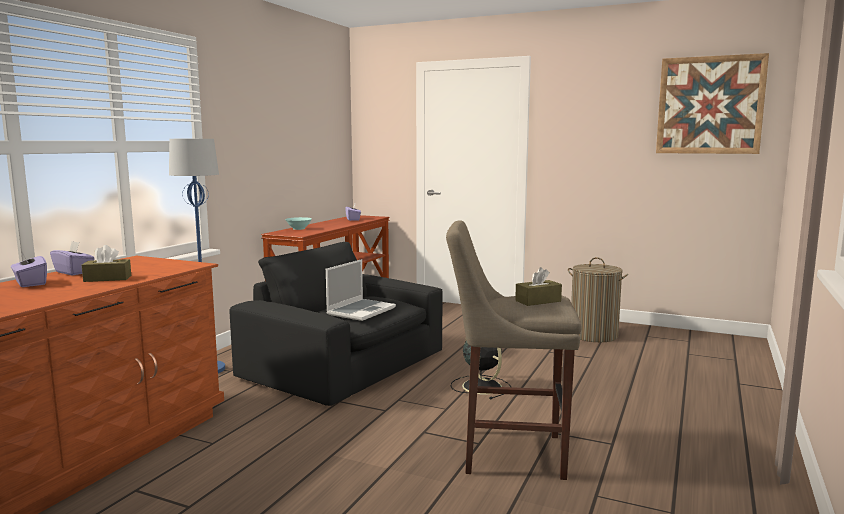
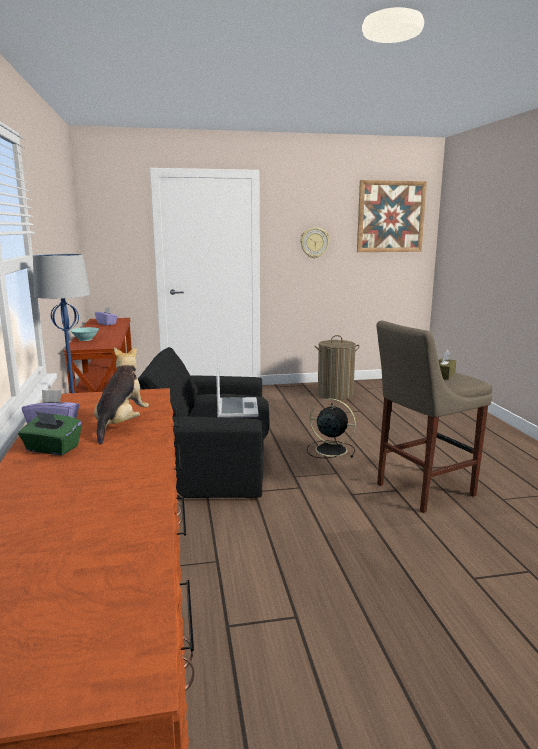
camera: 35 degrees left, 5 degrees up
(30, 283) = (52, 449): purple tissue box -> green tissue box
(107, 278) = (121, 424): brown tissue box -> plush toy
(596, 140) = (314, 243): none -> wall clock

